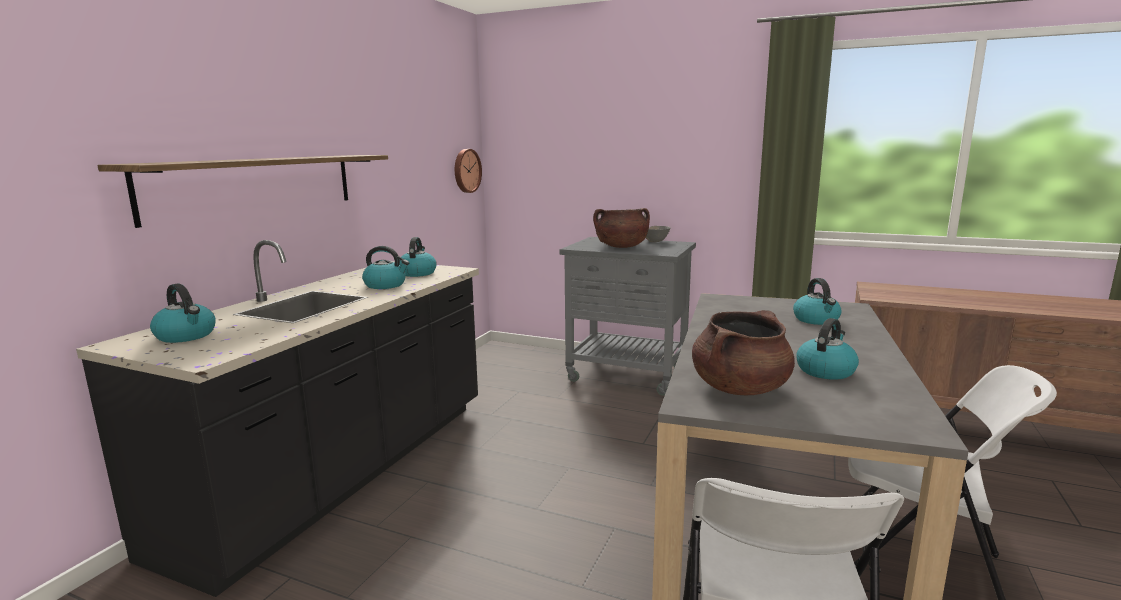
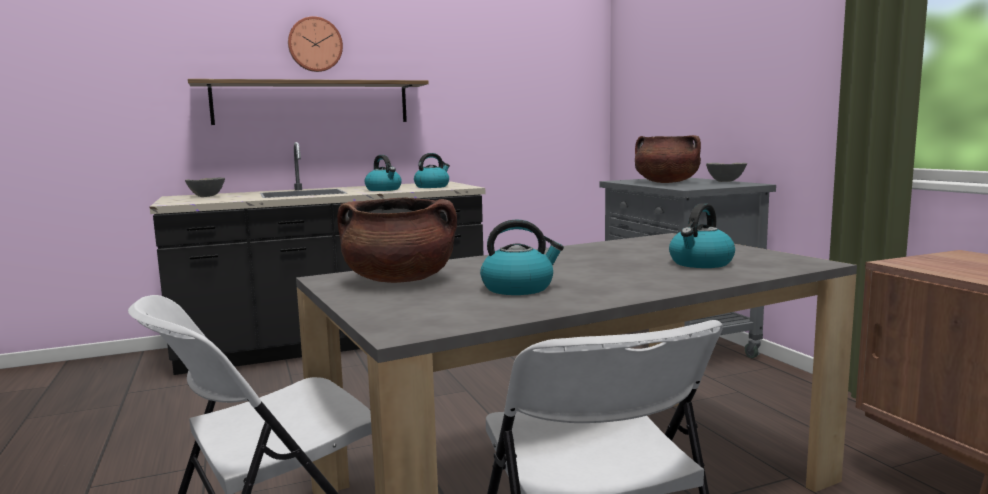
camera: 45 degrees right, 5 degrees down
(186, 336) = (207, 196): kettle -> grey bowl
(466, 171) = (578, 104): wall clock -> wall clock (315, 44)

